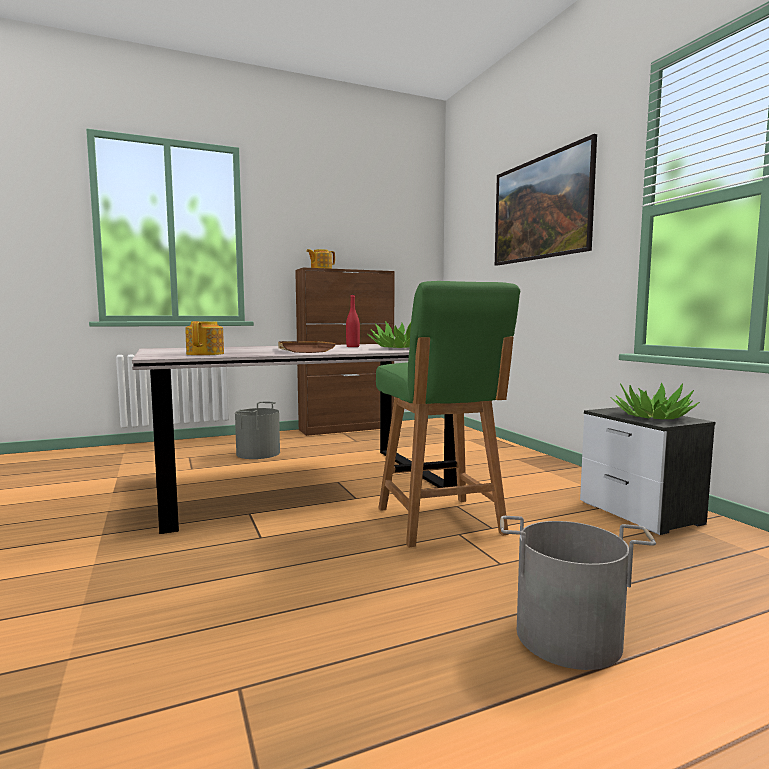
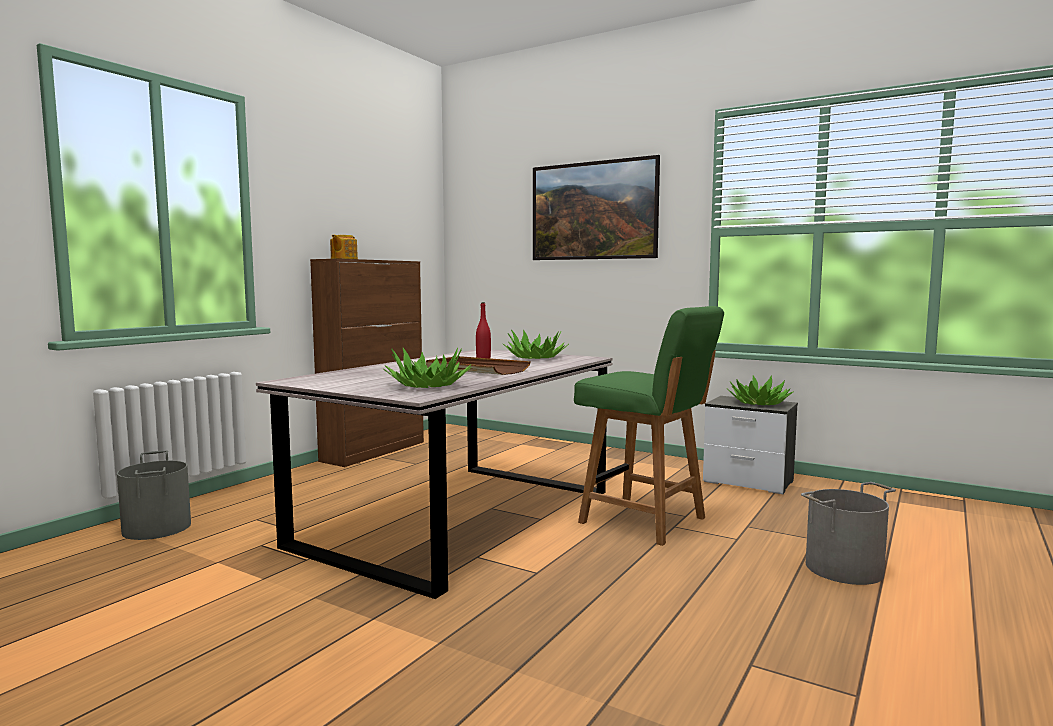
camera: 35 degrees left, 0 degrees up
(206, 354) = (427, 385): teapot -> potted plant
(259, 453) = (337, 497): grey bucket -> grey bucket (158, 527)

